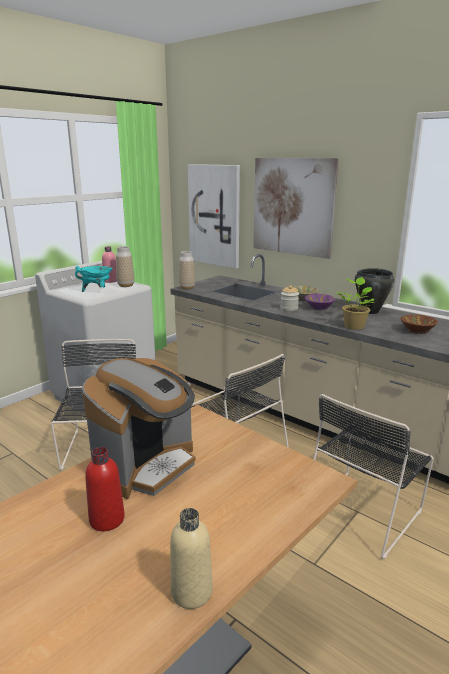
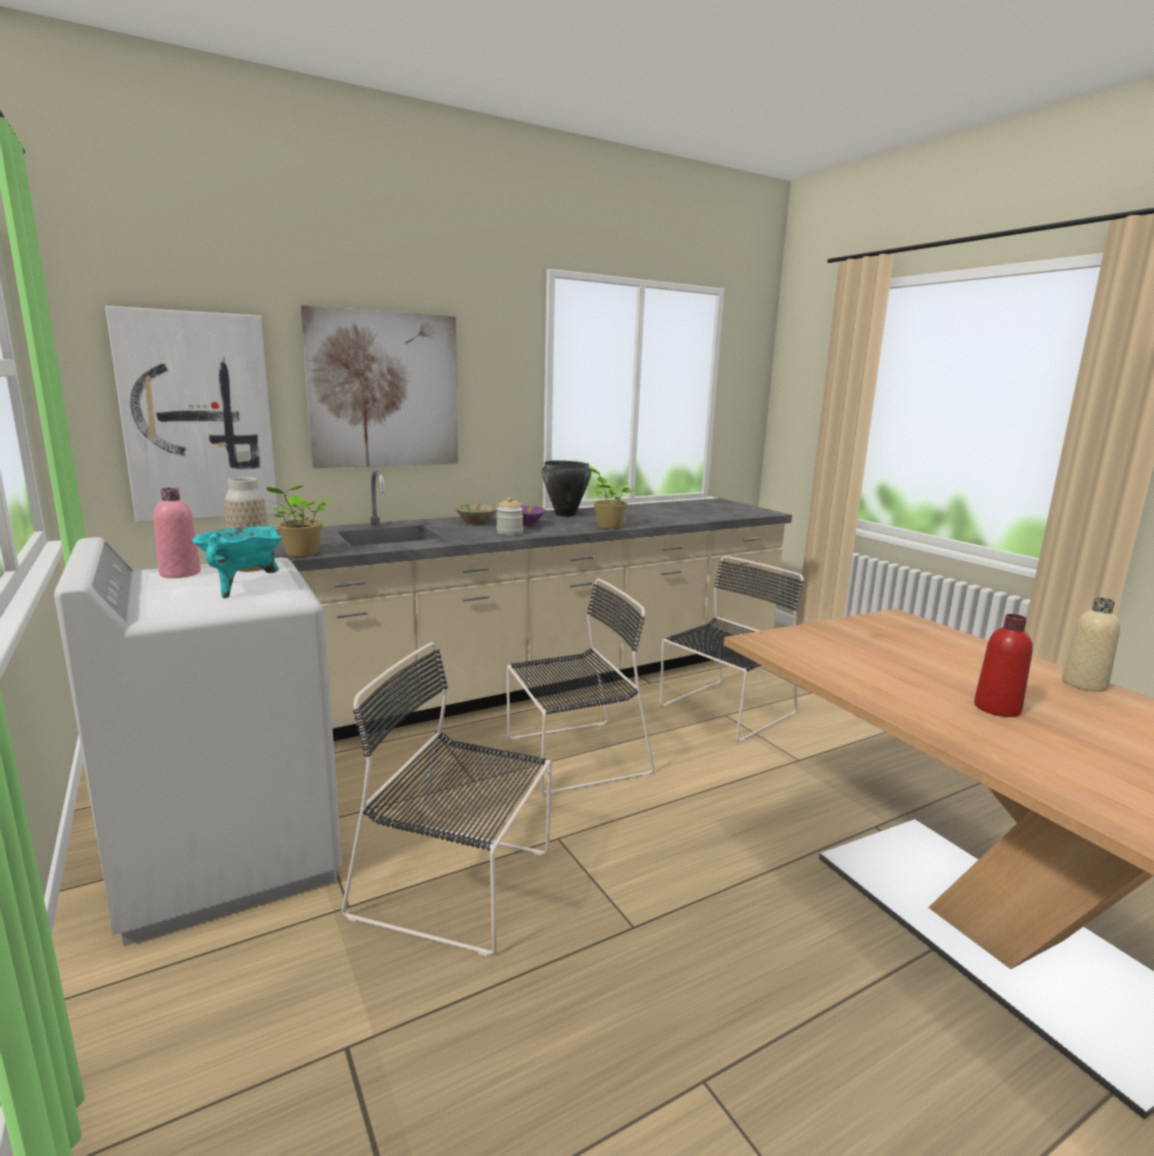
camera: 70 degrees left, 5 degrees down
(146, 465) = (880, 679): coffee machine -> none
(187, 288) = (300, 554): vase -> potted plant
(364, 510) = (724, 711): black chair -> black chair turned 105 degrees counterclockwise
(417, 331) = (643, 516): brown bowl -> none

